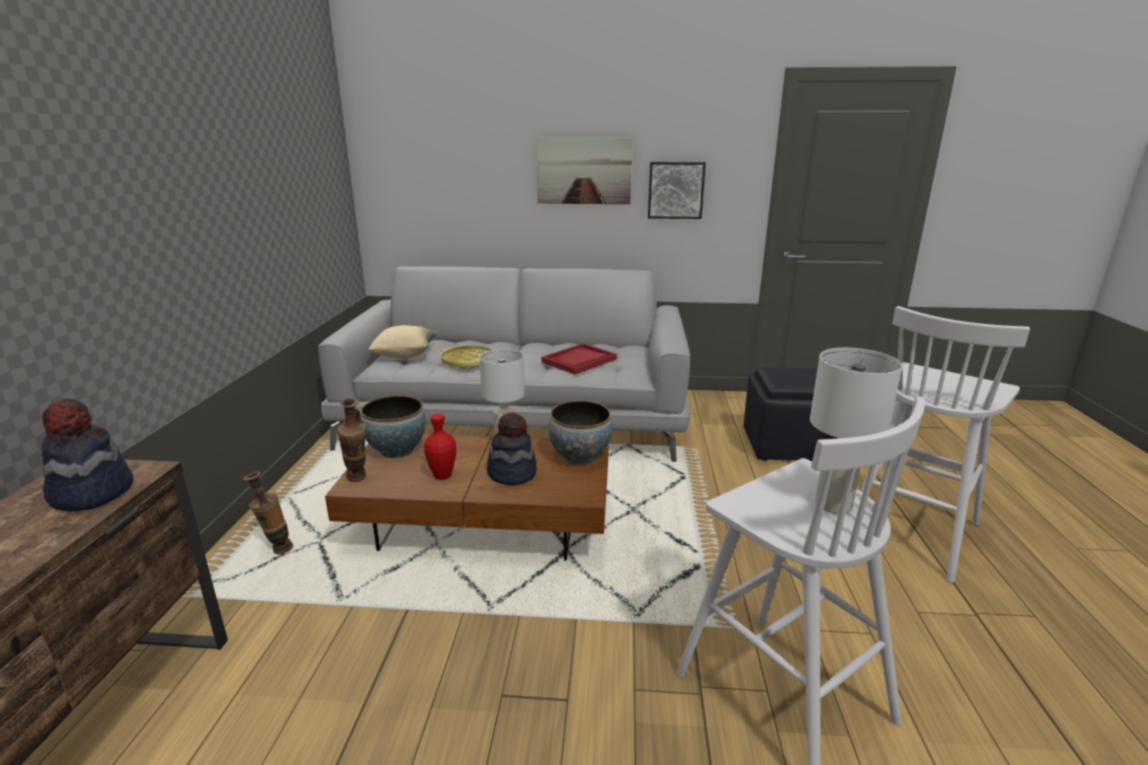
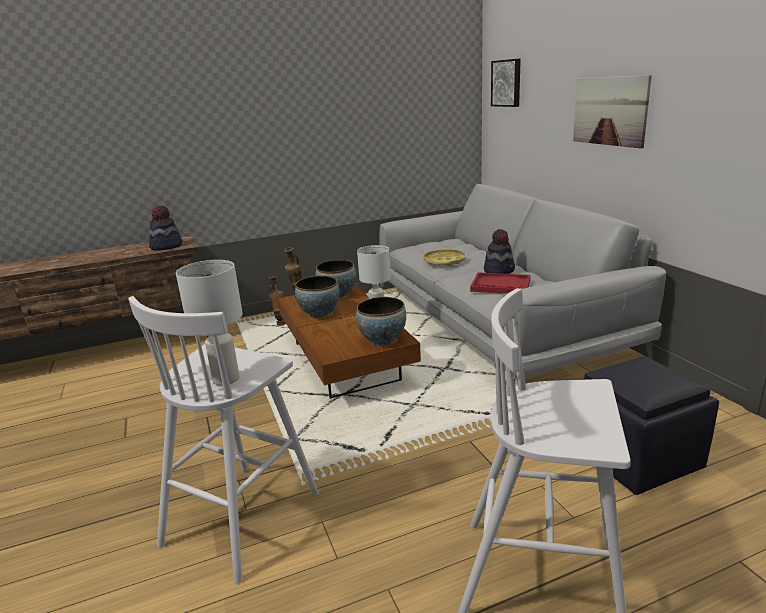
camera: 65 degrees right, 0 degrees up
(404, 355) = (431, 247): beige pillow -> none
(442, 476) = (319, 314): red vase -> bowl
(512, 473) = (340, 328): hat -> hat (499, 270)
(675, 190) = (686, 136): picture -> picture (507, 83)

